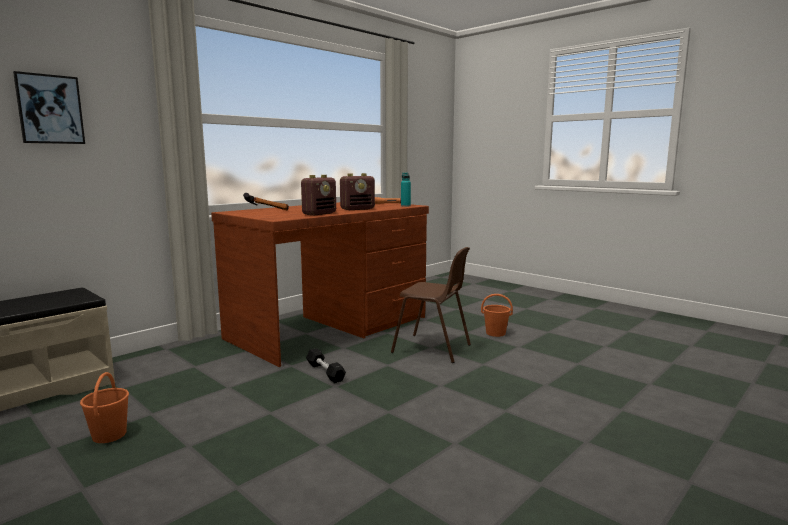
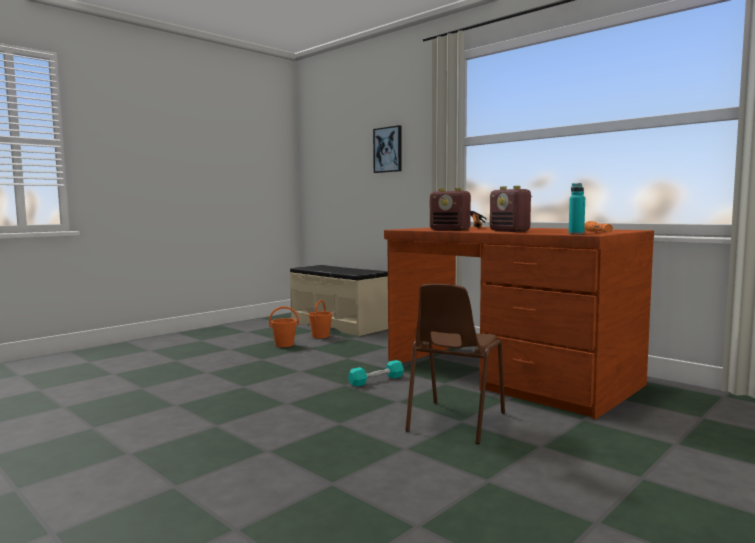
camera: 90 degrees right, 5 degrees down
(325, 372) = (376, 380): black dumbbell -> turquoise dumbbell
(496, 333) = (549, 467): orange bucket -> orange bucket (320, 336)

